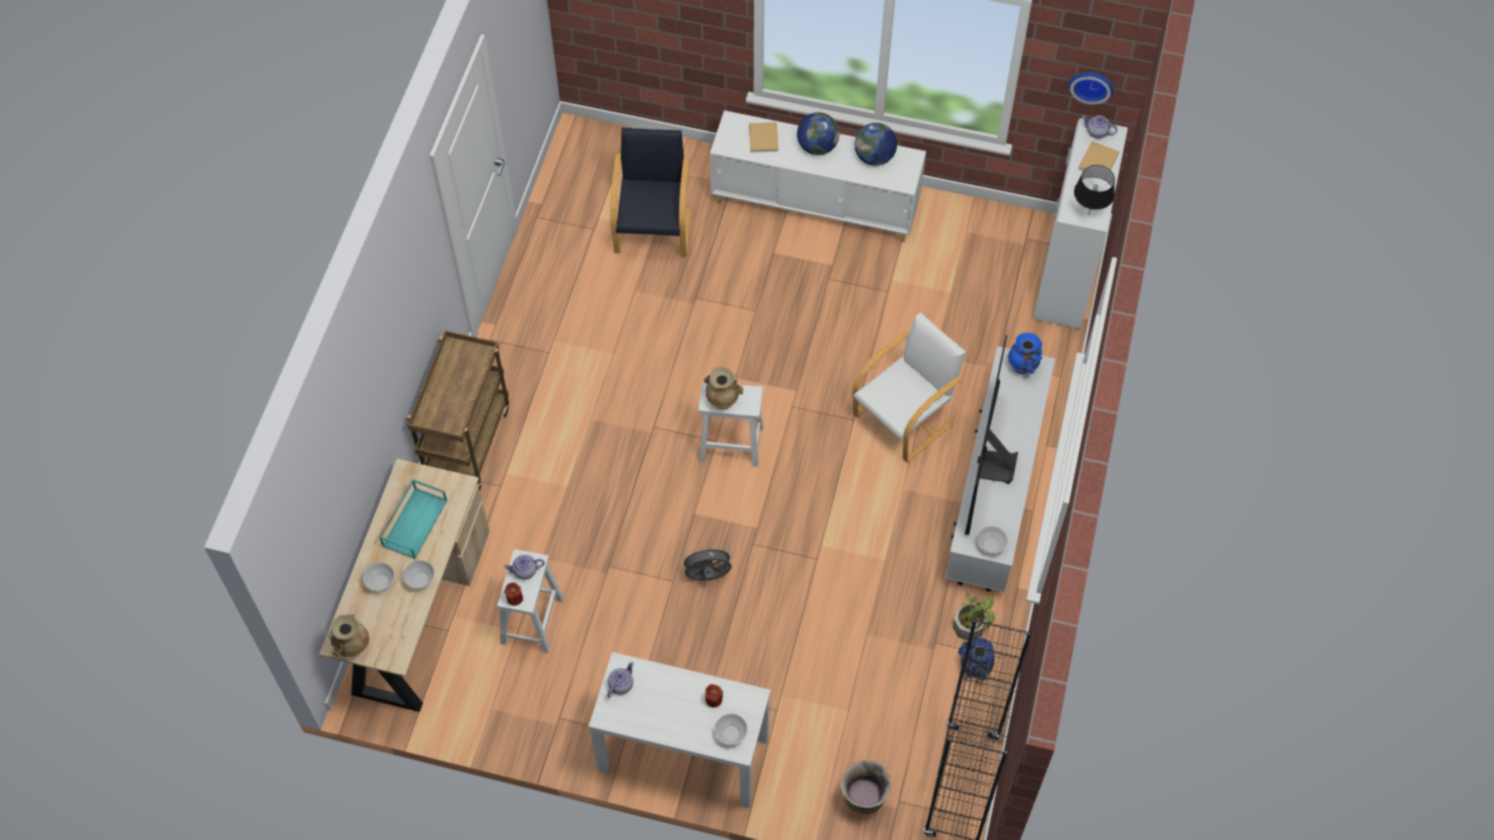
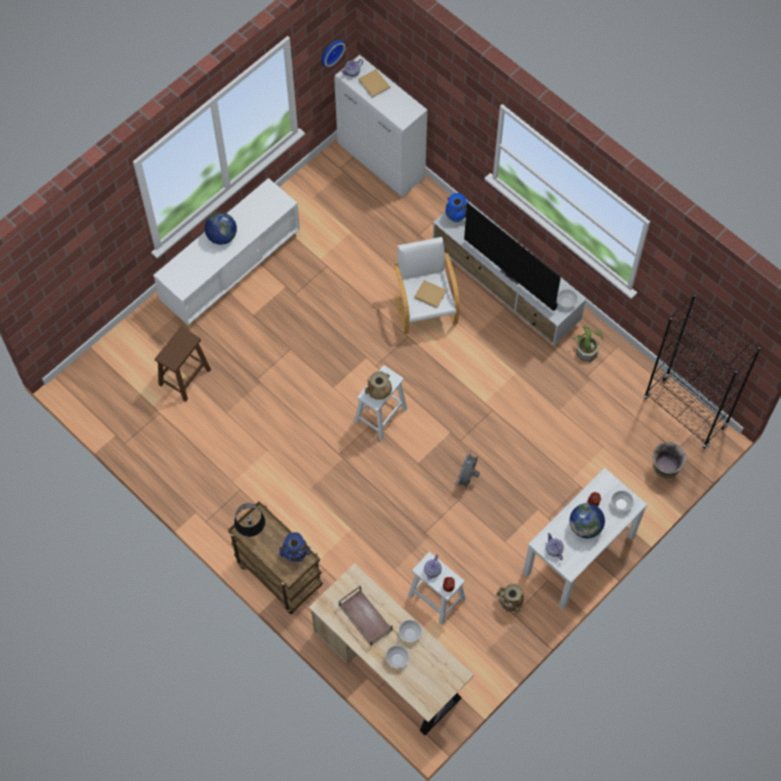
camera: 60 degrees left, 5 degrees up
(352, 646) = (434, 698): beige vase -> beige vase (510, 603)
(414, 522) = (364, 617): turquoise tray -> brown tray
(653, 229) = (185, 376): black armchair -> brown stool
(763, 137) = (192, 263): beige book -> beige book (429, 294)
(874, 157) = (253, 209): globe -> globe (585, 527)
(974, 668) = (615, 364): blue vase -> blue vase (295, 554)
(1088, 215) = (409, 112): black table lamp -> black table lamp (251, 532)

